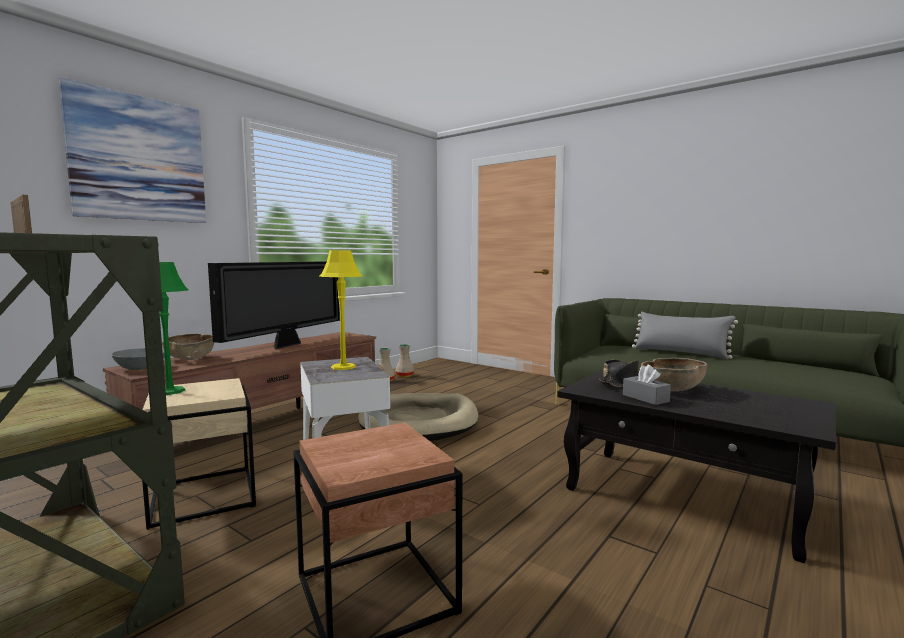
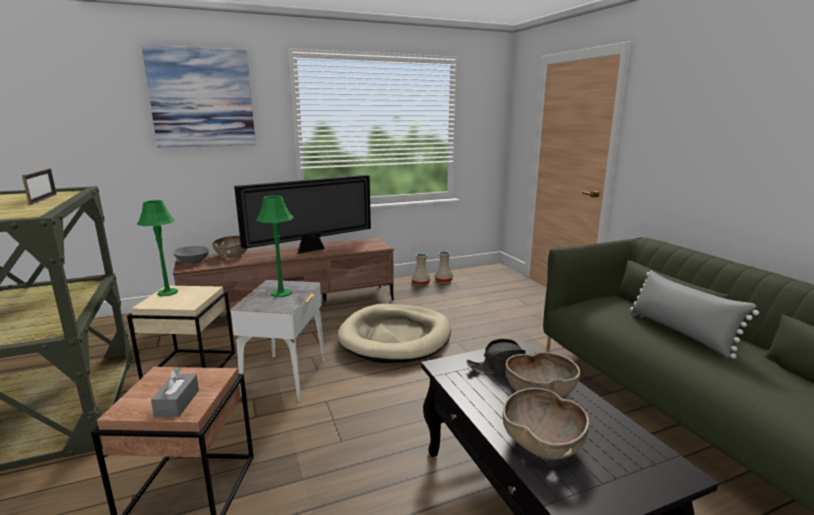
camera: 30 degrees right, 10 degrees up
(343, 367) = (281, 293): yellow table lamp -> green table lamp
(645, 398) = (485, 398): grey tissue box -> grey tissue box (177, 403)
(726, 409) = (542, 444): none -> brown bowl

